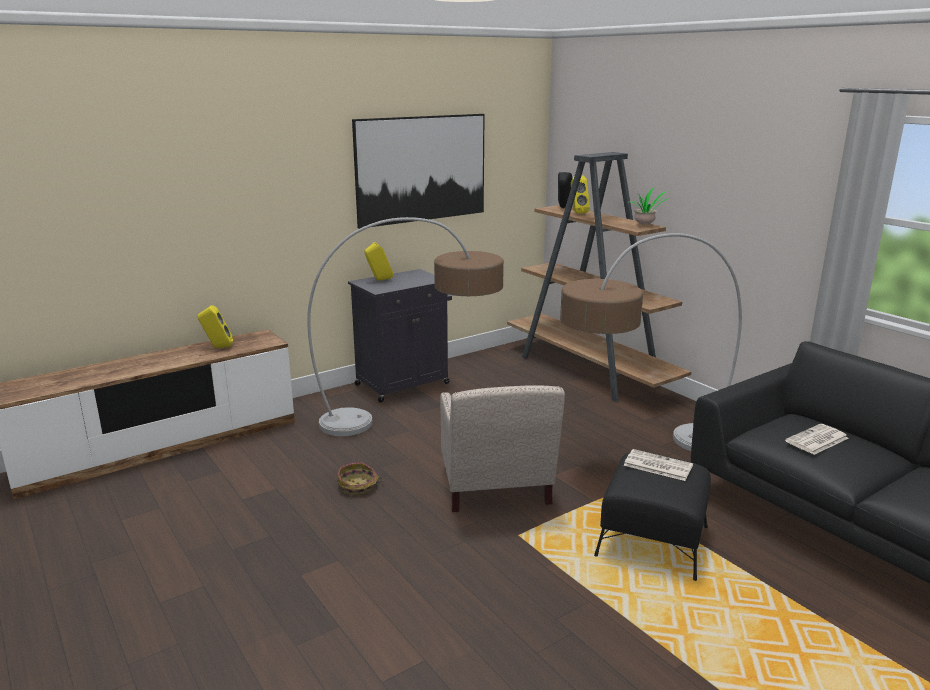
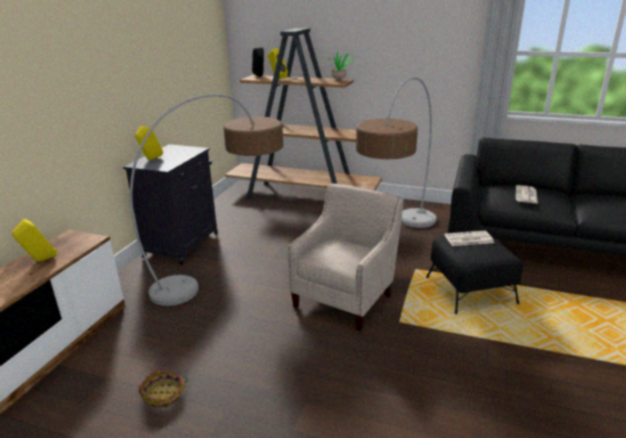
camera: 35 degrees left, 5 degrees up
(358, 486) = (247, 337): basket -> basket (164, 395)
(422, 169) = (155, 55): picture -> none
(495, 490) = (346, 297): beige armchair -> beige armchair turned 105 degrees counterclockwise

